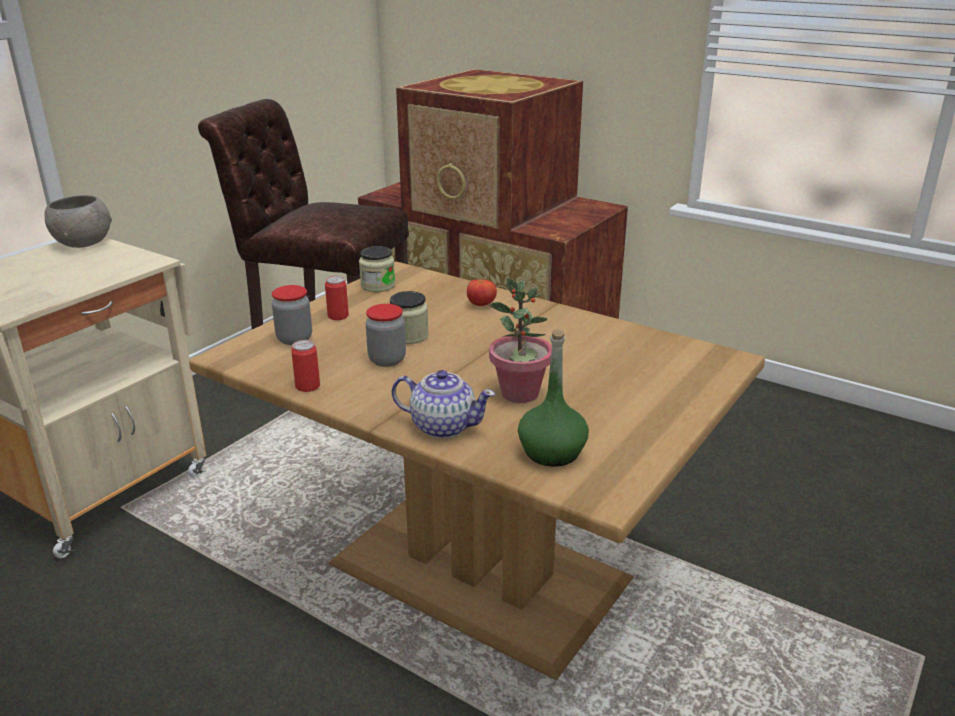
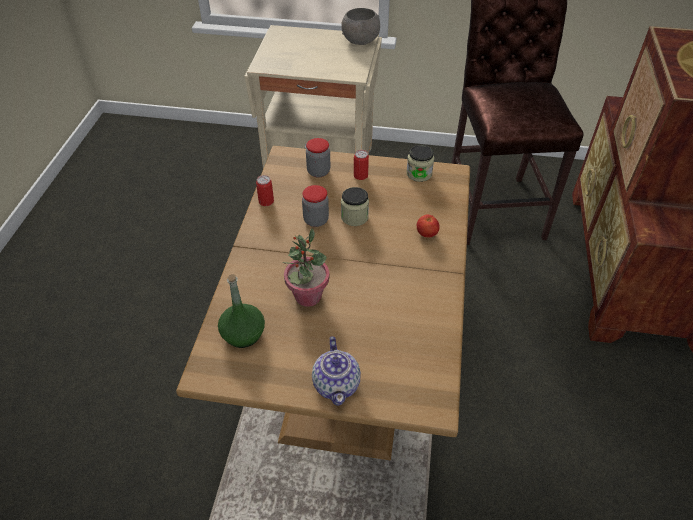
camera: 65 degrees right, 20 degrees up
(442, 426) = (250, 274): teapot -> teapot (337, 384)

